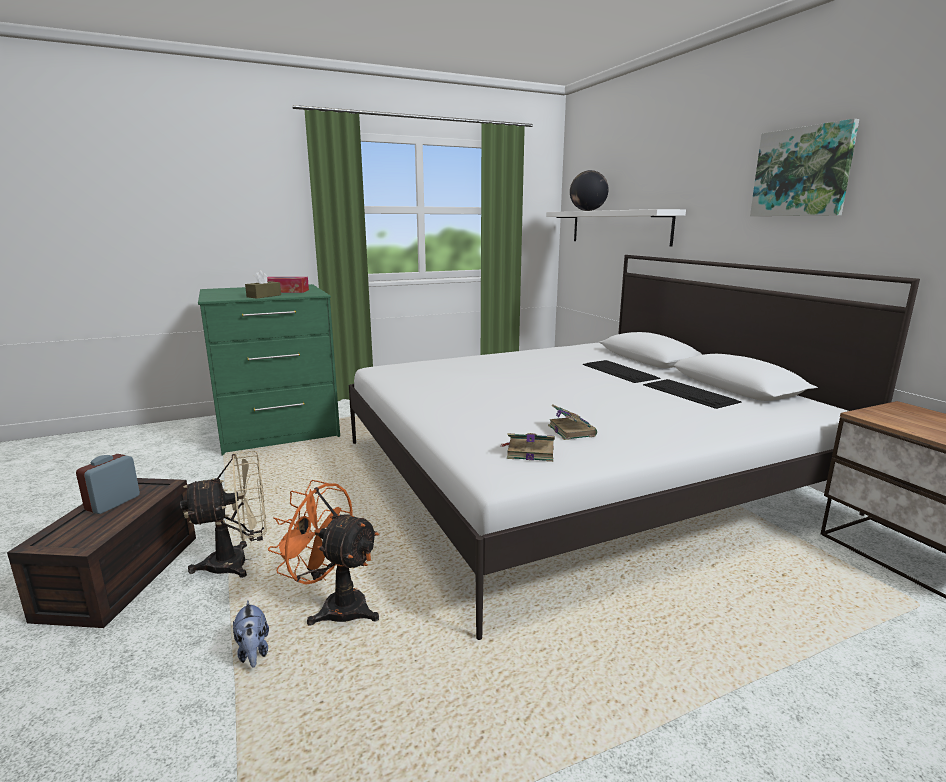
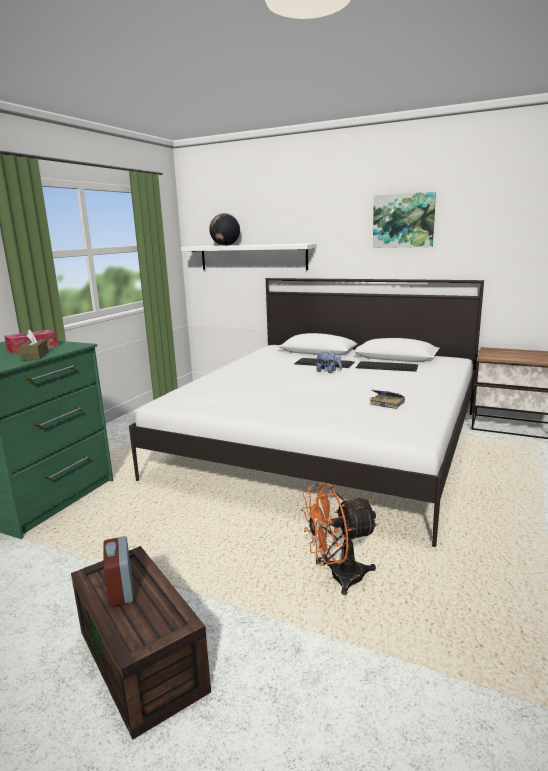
camera: 40 degrees left, 0 degrees up
(239, 562) = (221, 595): beige fan -> none
(253, 652) = (343, 628): plush toy -> plush toy (328, 371)
(529, 452) = (398, 421): book -> none

